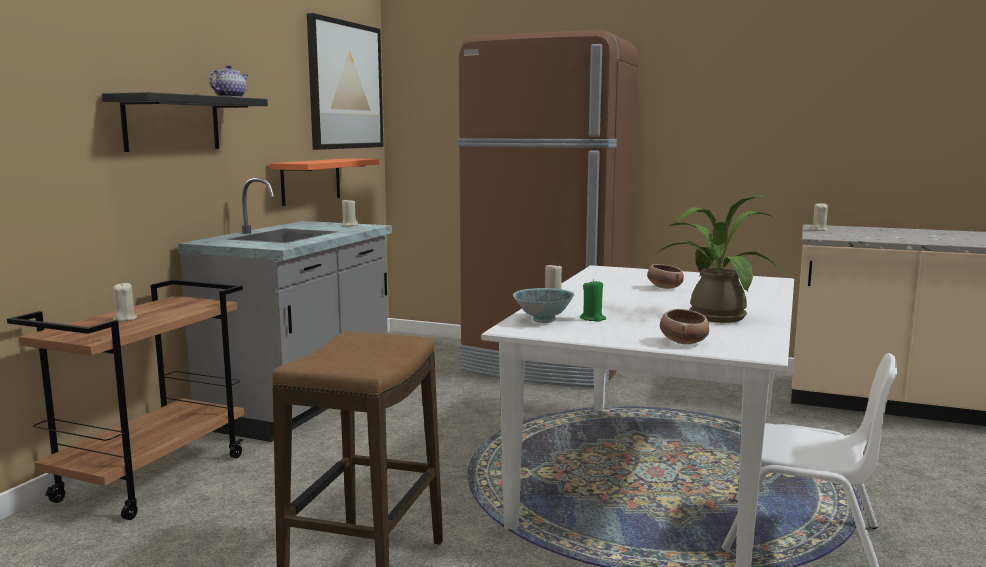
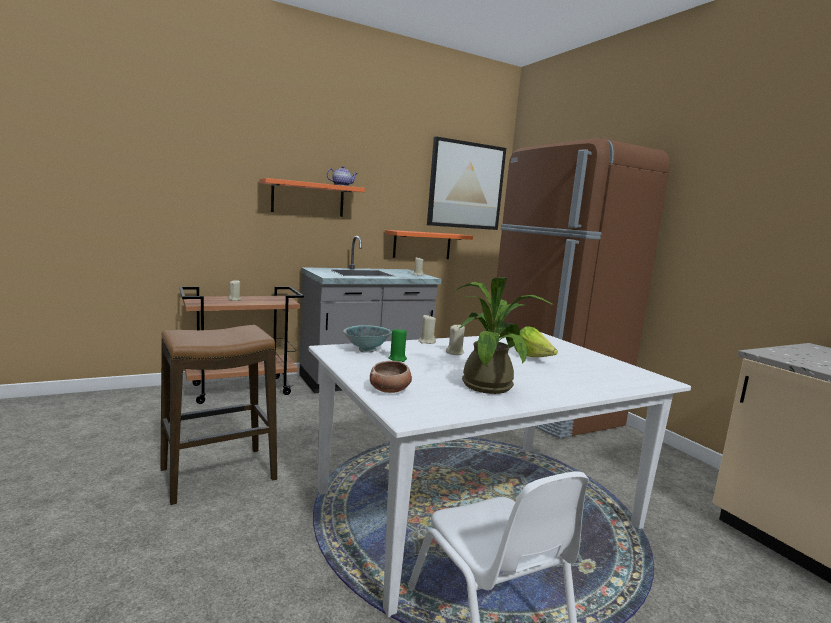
camera: 40 degrees right, 0 degrees up
(172, 123) = (308, 199): black shelf -> orange shelf
(664, 287) = (533, 358): bowl -> lettuce
(818, 230) = (799, 349): beige candle -> beige candle (455, 353)

